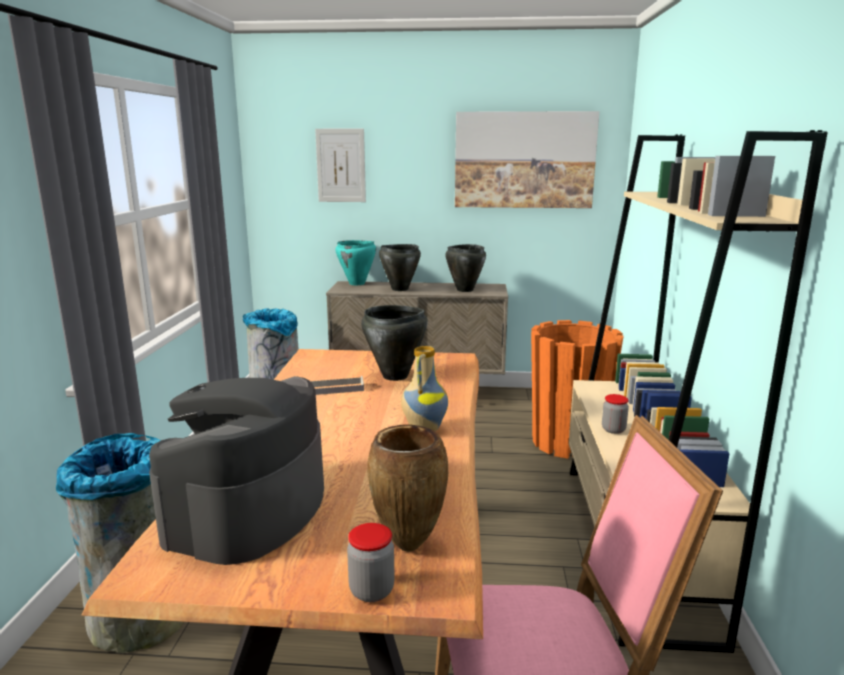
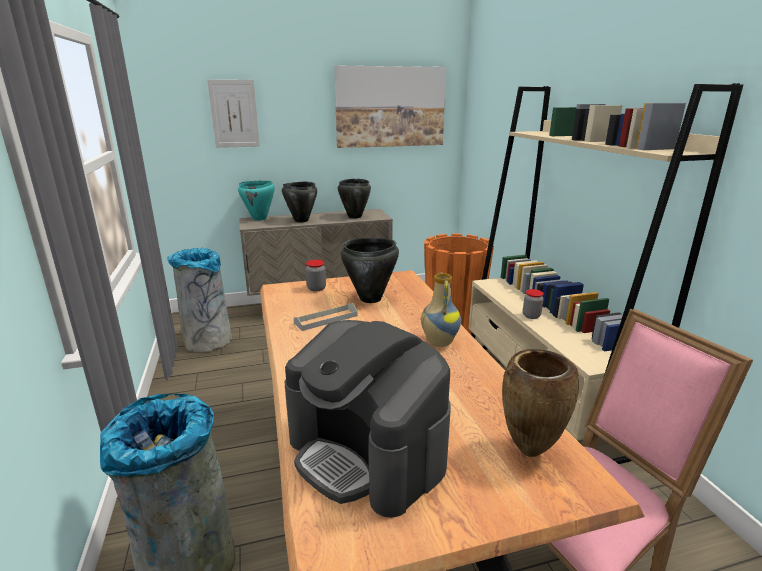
camera: 20 degrees left, 5 degrees up
(247, 510) = (367, 452): coffee machine -> coffee machine turned 45 degrees counterclockwise
(371, 590) = (543, 501): jar -> jar (316, 288)

